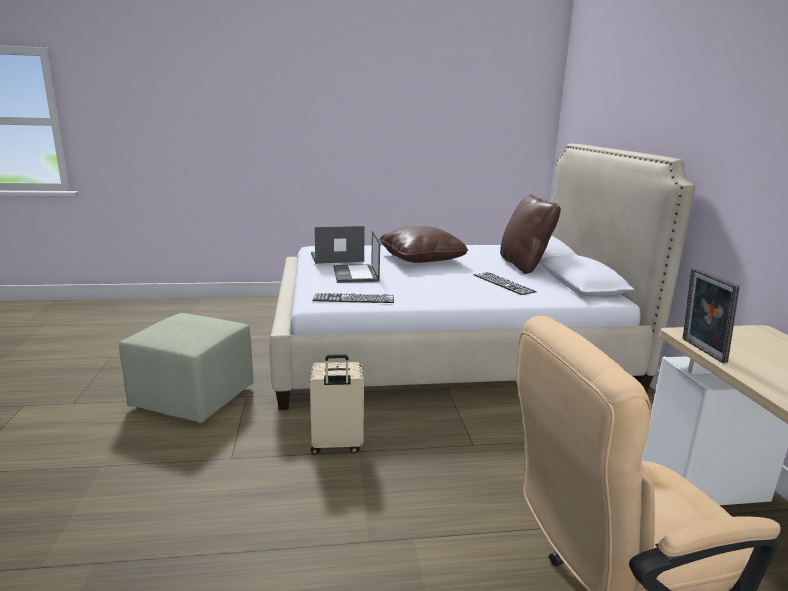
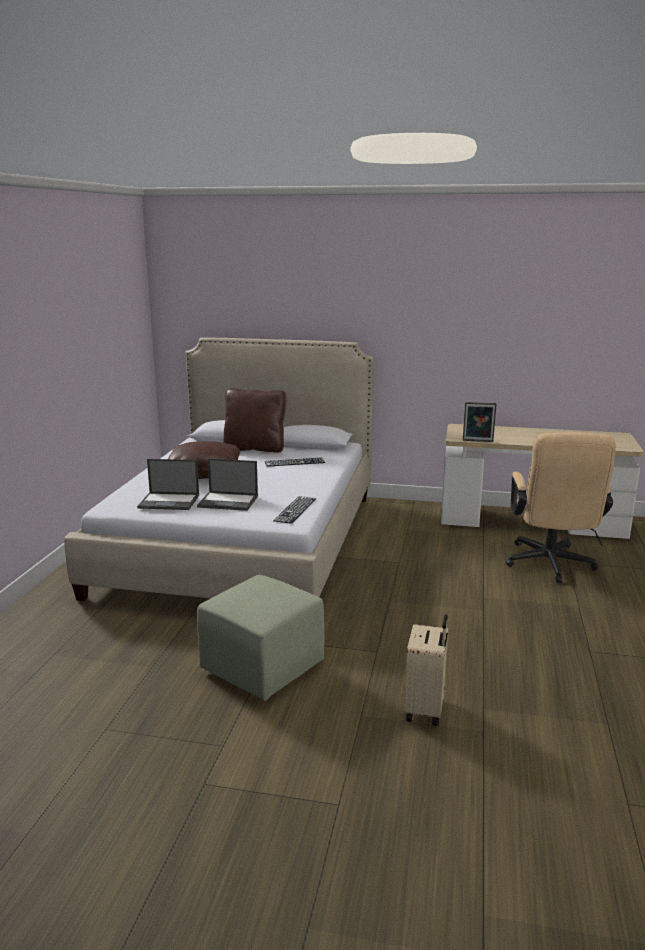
camera: 70 degrees left, 0 degrees up
(336, 258) = (170, 501): laptop -> laptop turned 90 degrees counterclockwise
(336, 445) = (378, 607): beige suitcase -> beige suitcase (426, 710)

